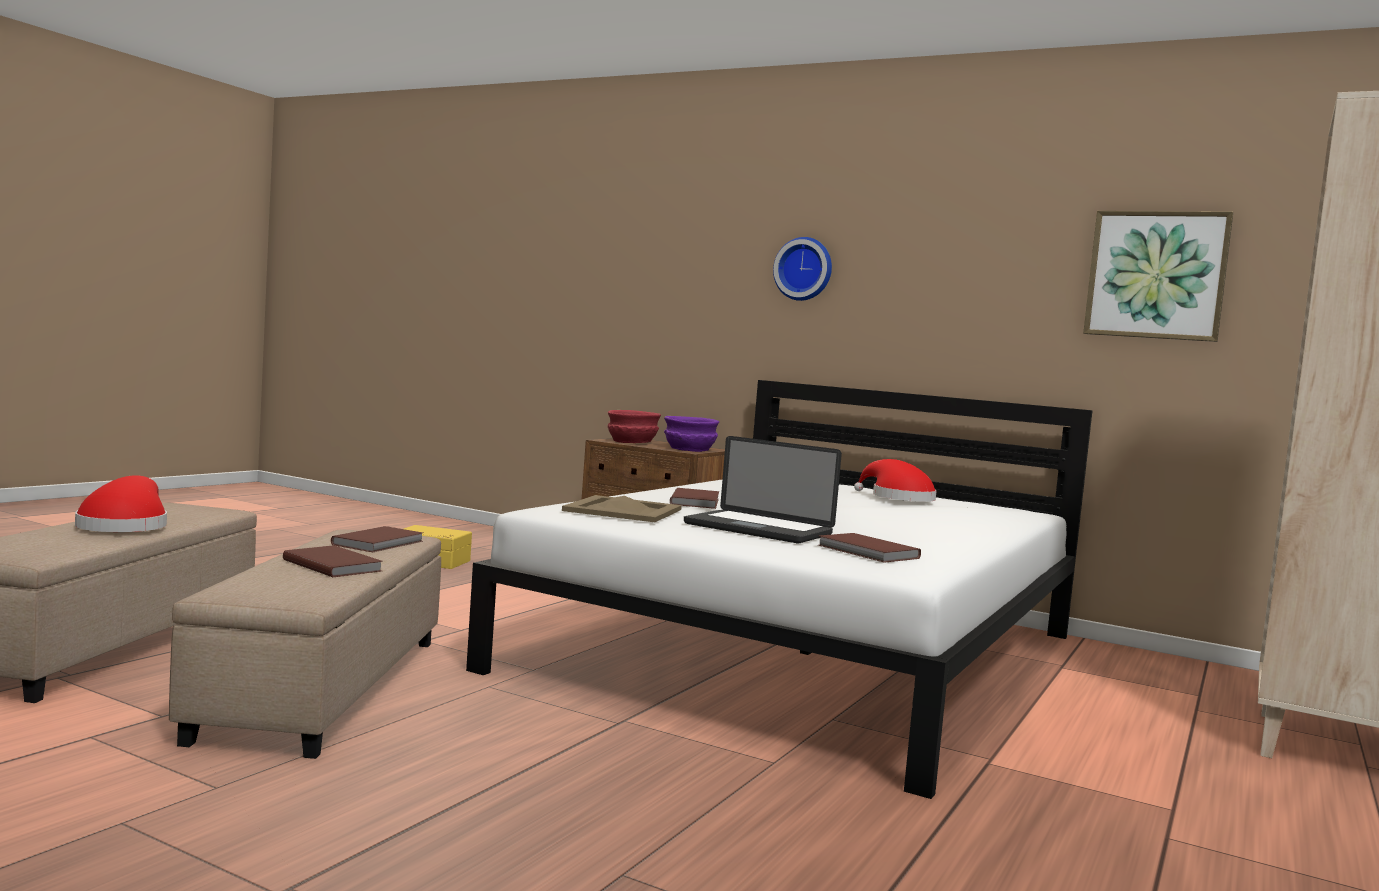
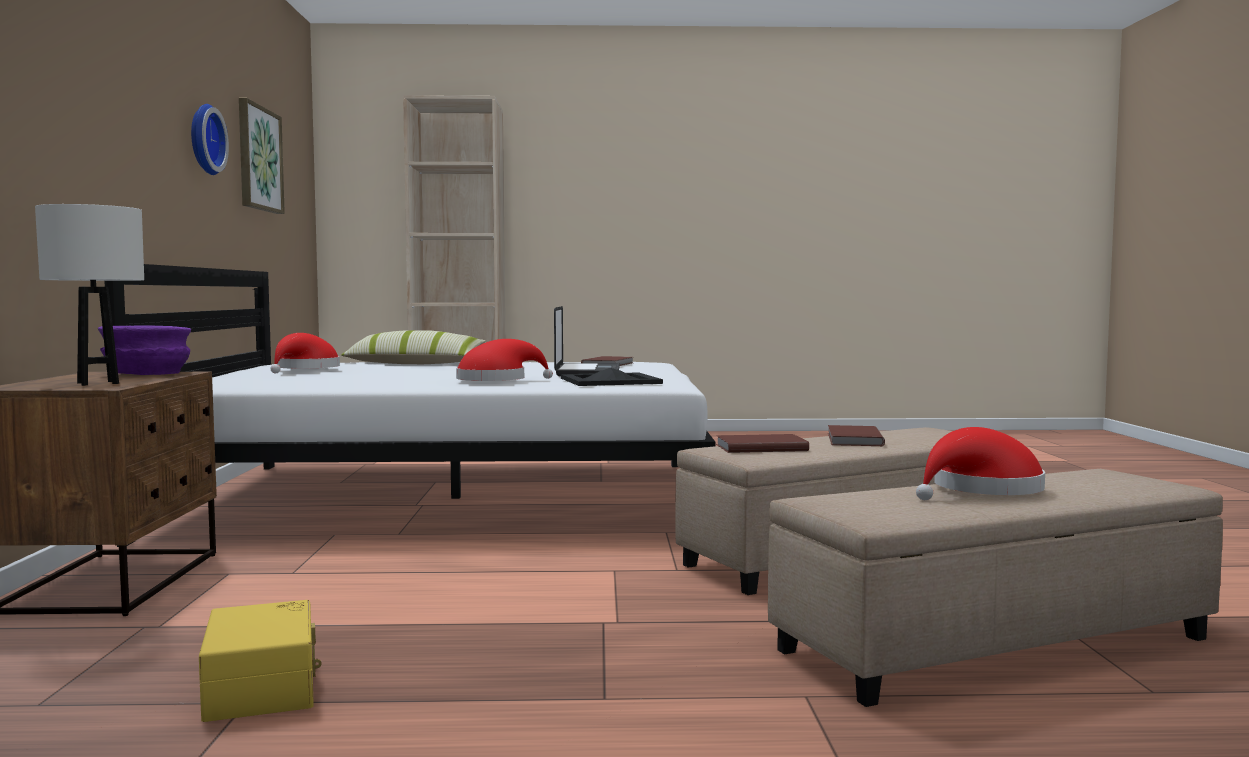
camera: 120 degrees left, 0 degrees up
(622, 510) = (609, 381): beige tray -> black tray
(632, 442) = (98, 383): red bowl -> white table lamp
(696, 501) = (497, 380): brown book -> red hat
(804, 269) = (100, 104): wall clock -> wall clock (203, 139)
(966, 523) = (415, 364): none -> pillow

